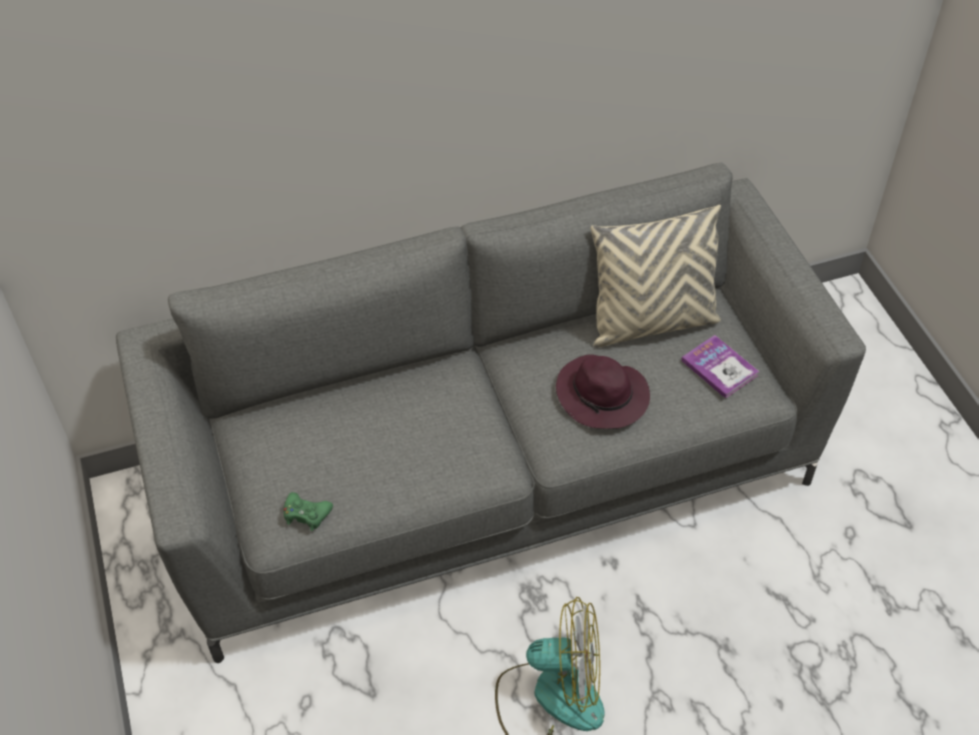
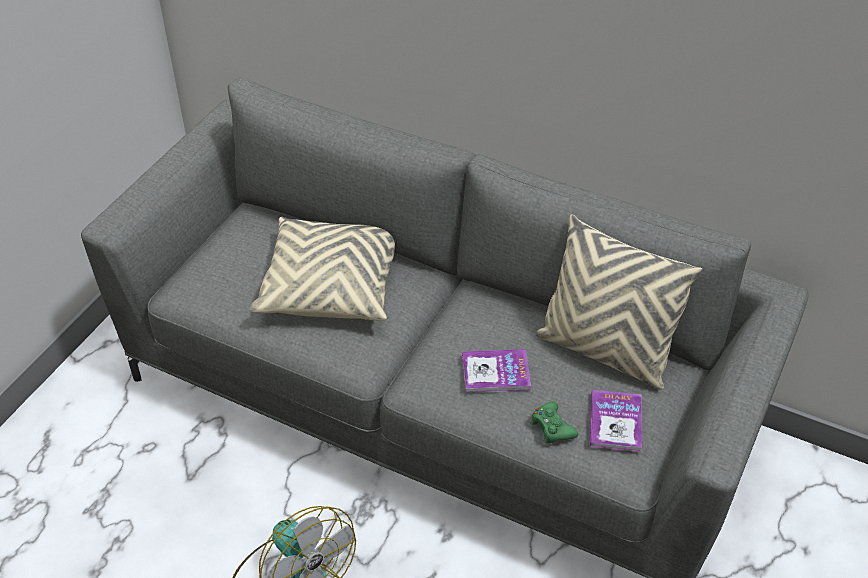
camera: 45 degrees right, 5 degrees down
(306, 514) = (208, 294): green game controller -> green game controller (552, 427)
(396, 428) = (330, 285): none -> beige pillow
(603, 396) = (495, 372): purple hat -> book

